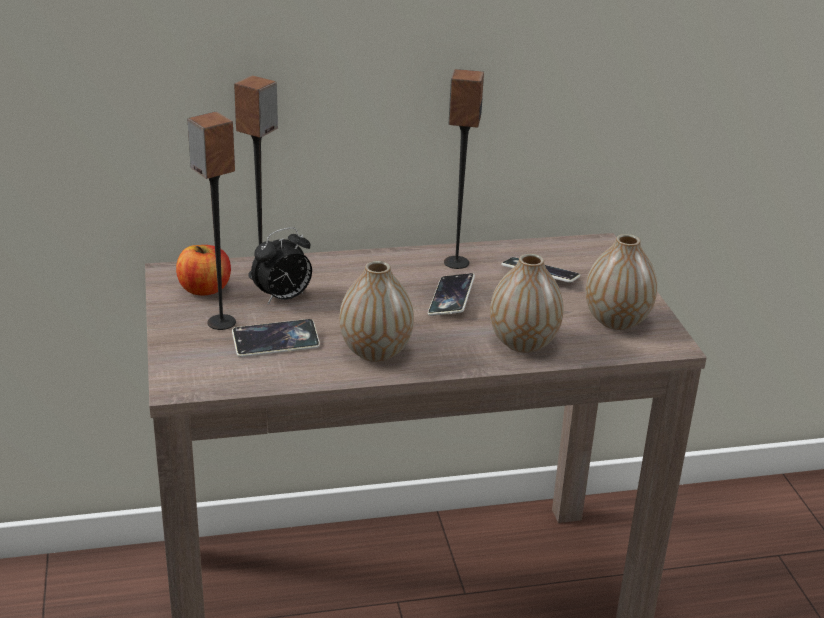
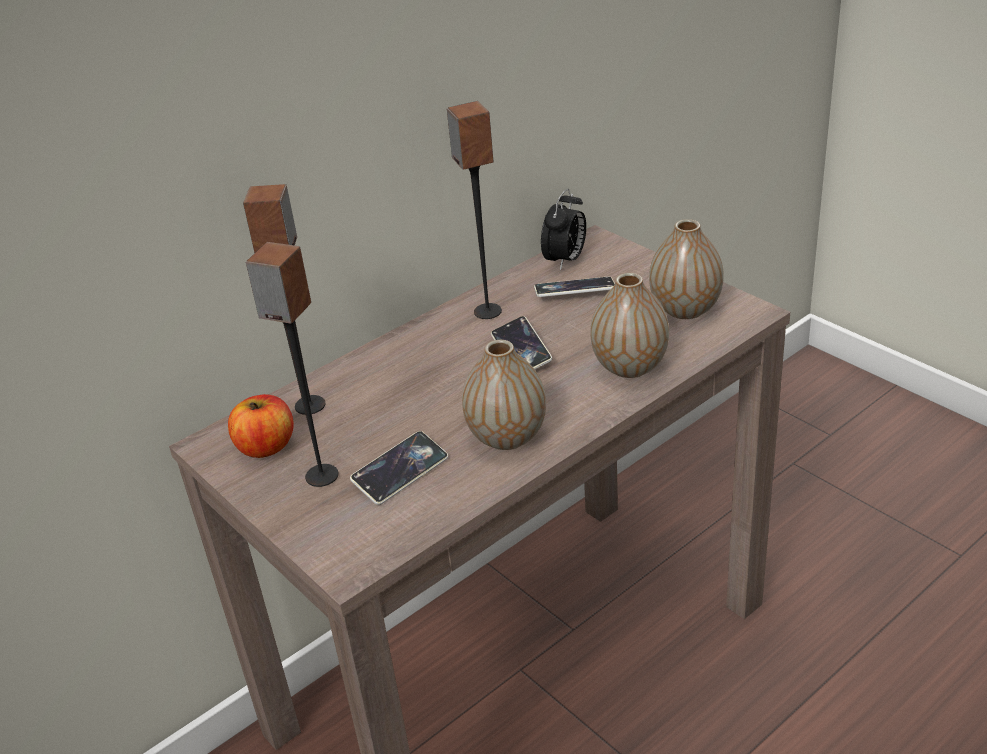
camera: 25 degrees left, 5 degrees up
(283, 298) = (358, 421): alarm clock -> alarm clock (565, 261)

